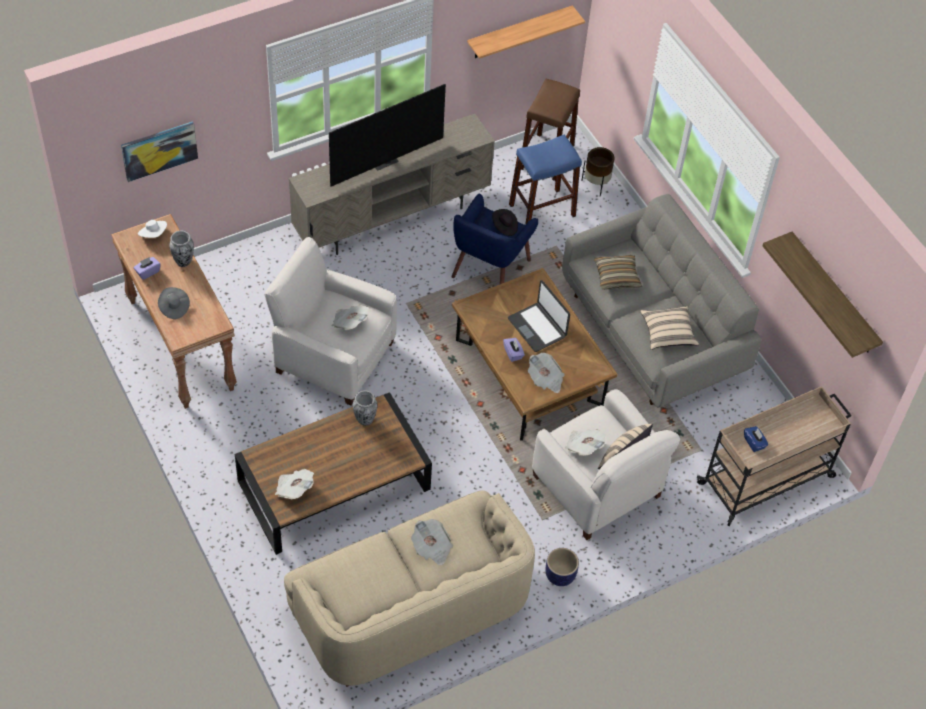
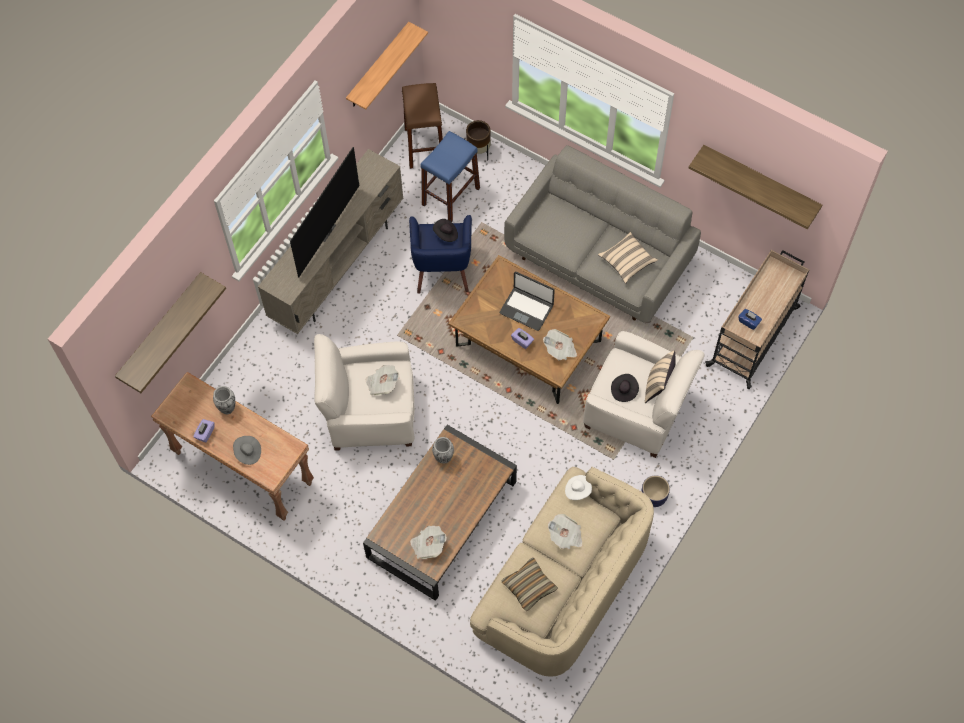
camera: 25 degrees left, 10 degrees up
(153, 234) = (186, 397): white hat -> white hat (577, 490)
(159, 150) = (160, 329): picture -> shelf
(584, 446) = (624, 391): newspaper -> black hat
(617, 277) = (560, 233): pillow -> pillow (529, 586)

